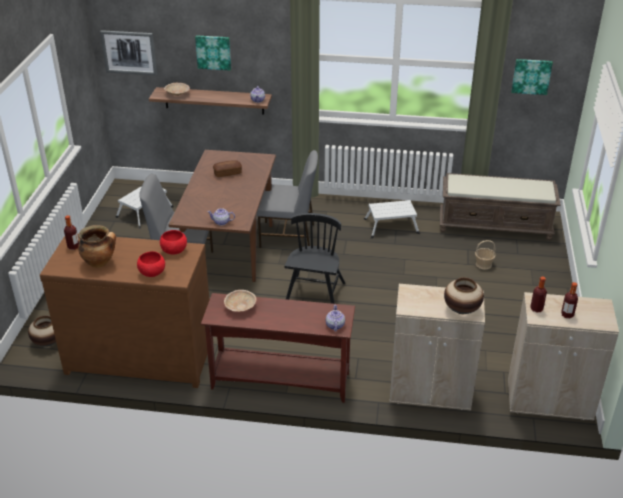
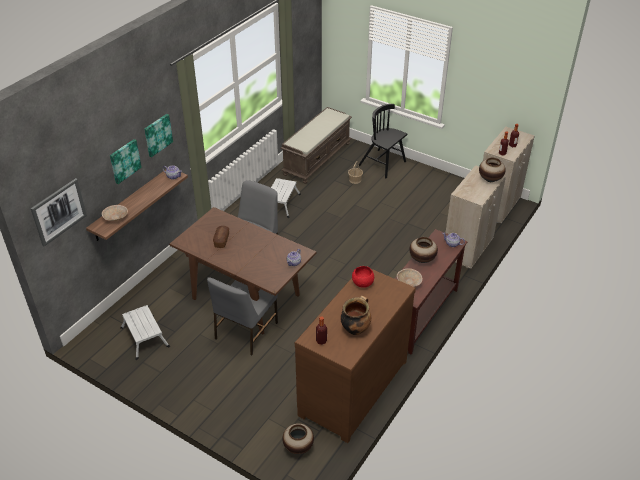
camera: 65 degrees left, 5 degrees up
(152, 272) = (386, 301): red bowl -> none
(288, 308) = (422, 259): none -> vase
(314, 296) = (338, 269): black chair -> black chair (384, 164)
(531, 76) = (299, 44): picture -> picture (157, 135)

